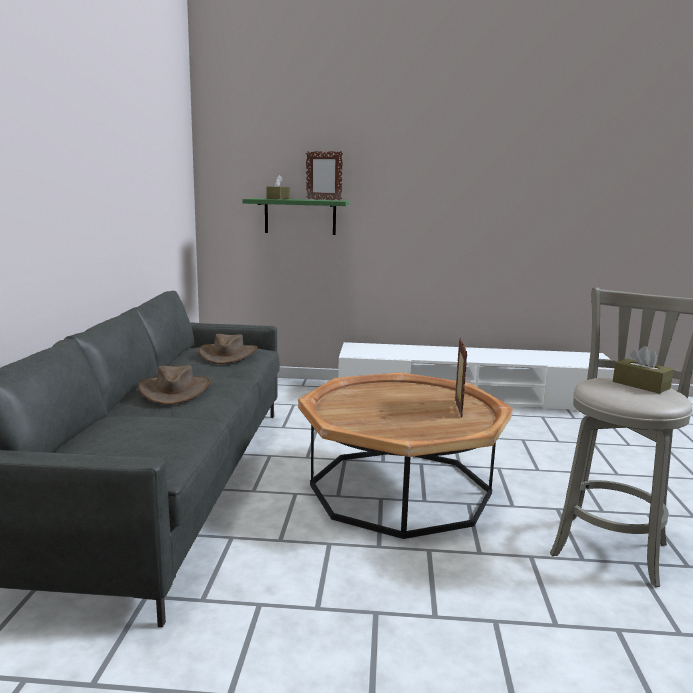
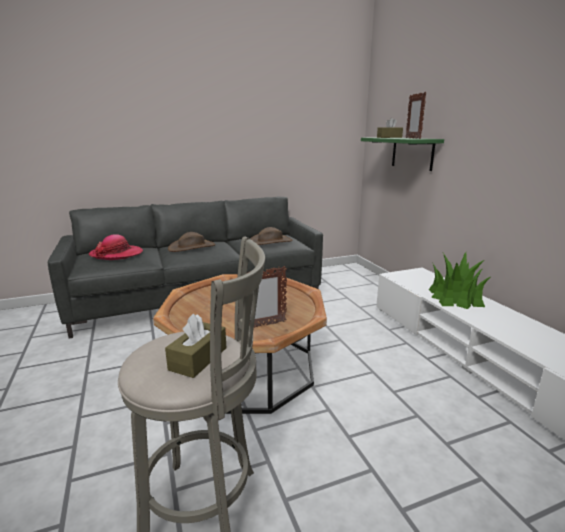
camera: 65 degrees right, 5 degrees up
(134, 435) = (117, 254): none -> hat
(424, 352) = (455, 297): none -> potted plant

